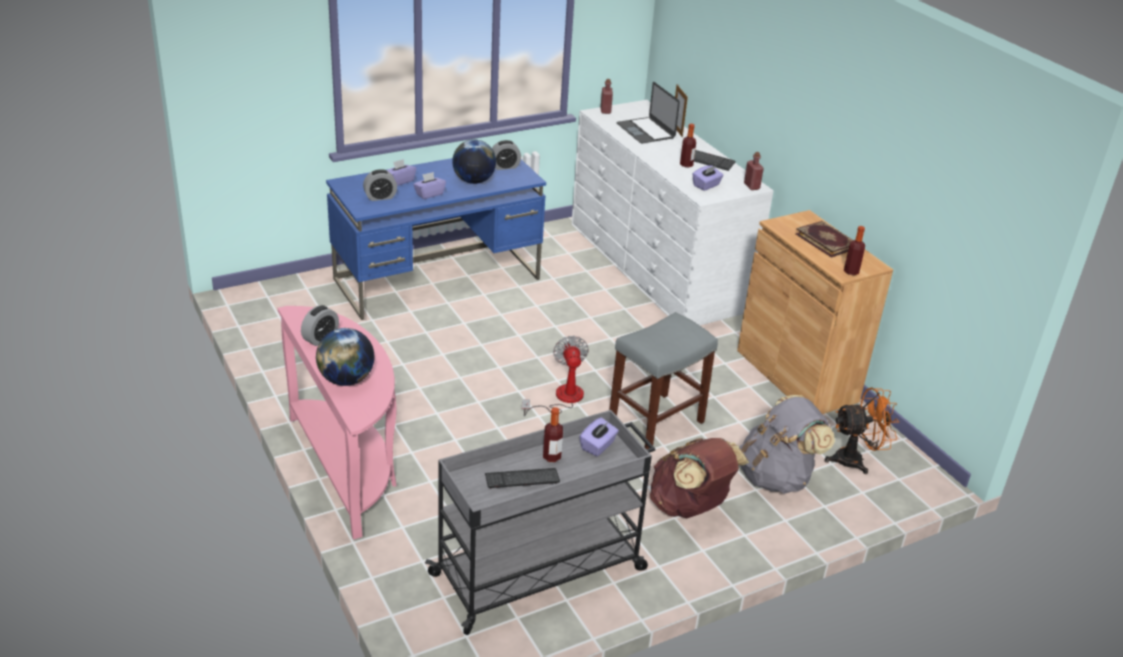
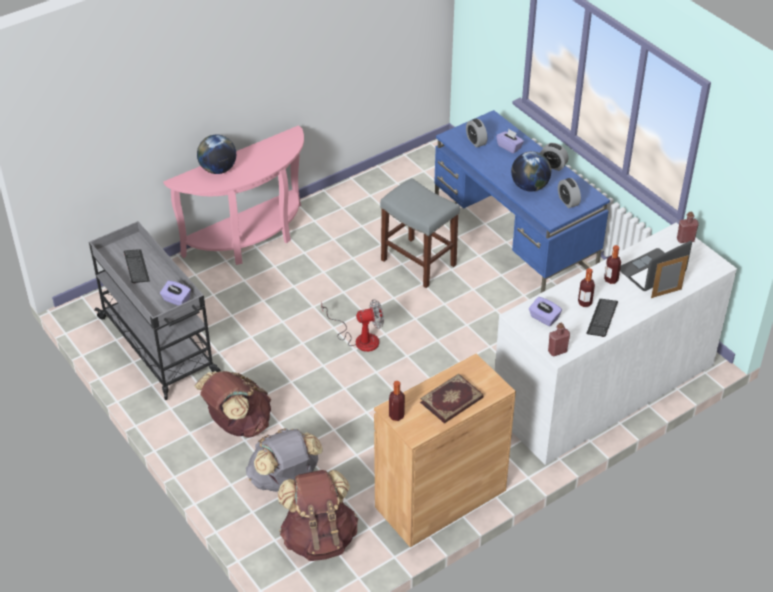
camera: 85 degrees right, 10 degrees up
(320, 338) = (264, 150): alarm clock -> alarm clock (552, 165)
(429, 194) = (493, 166): purple tissue box -> none
(551, 457) = (161, 278): bottle -> bottle (611, 279)
(655, 422) = (342, 399): grey stool -> grey stool (417, 262)
(855, 460) = (319, 538): orange fan -> brown backpack

